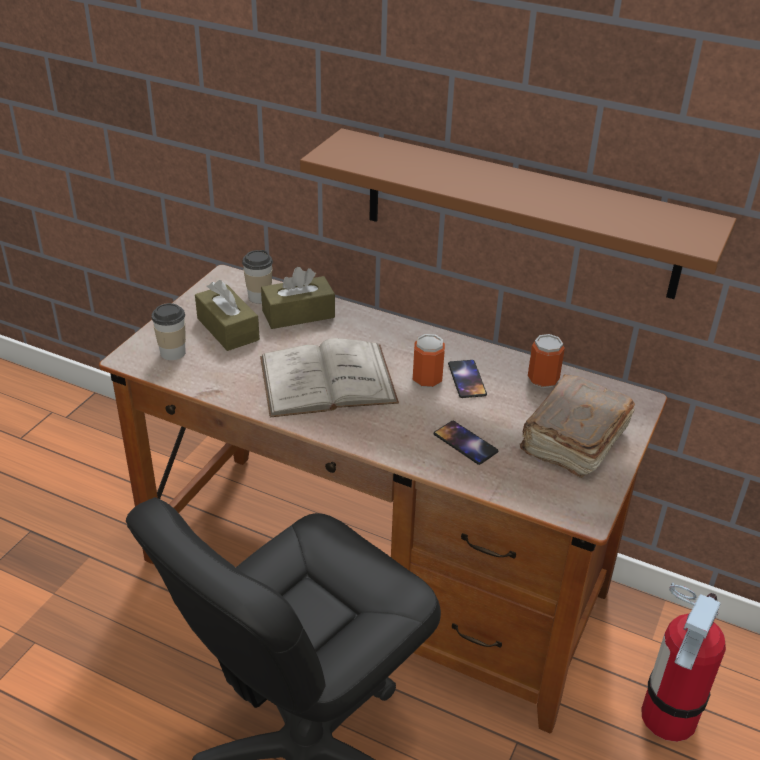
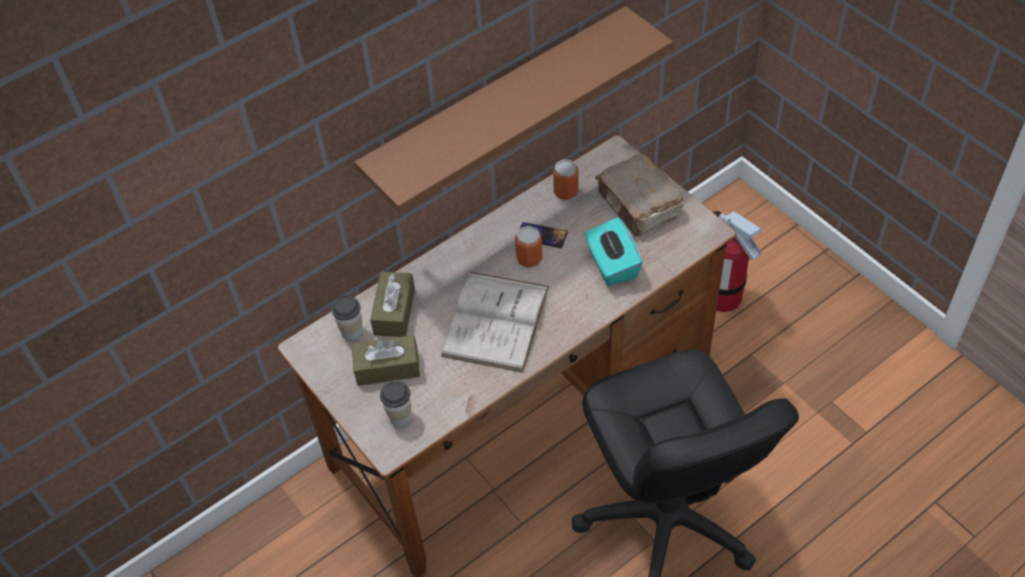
camera: 60 degrees left, 15 degrees up
(465, 443) = (612, 265): phone -> turquoise tissue box

